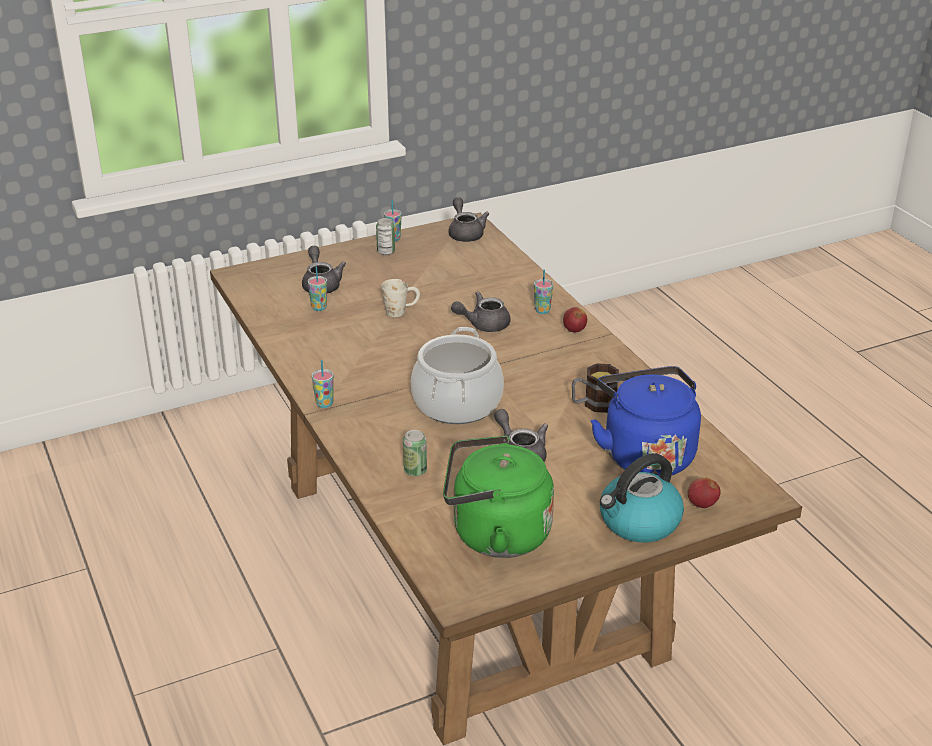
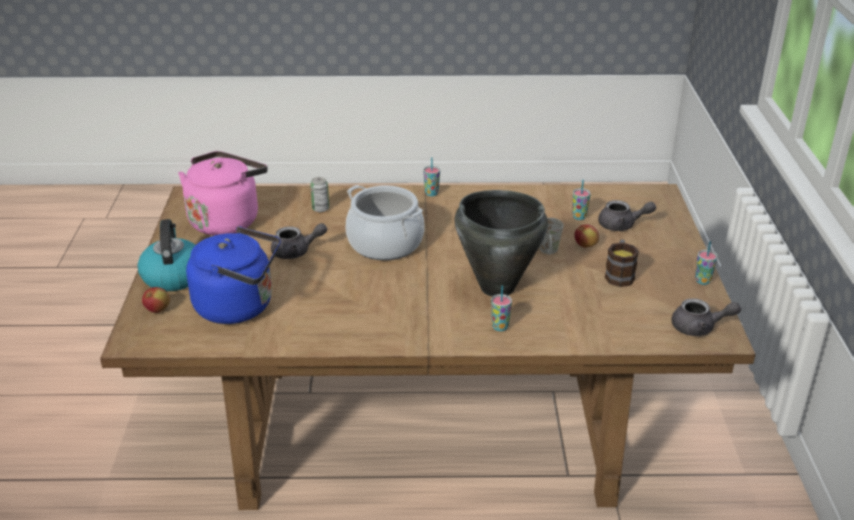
camera: 115 degrees right, 0 degrees up
(386, 252) = (673, 270): can -> none
(483, 324) = (496, 287): grey teapot -> black cooking pot
(495, 534) = (226, 220): green kettle -> pink kettle
(574, 330) = (450, 334): apple -> apple (585, 246)
(593, 404) = (326, 304): mug -> mug (619, 274)

